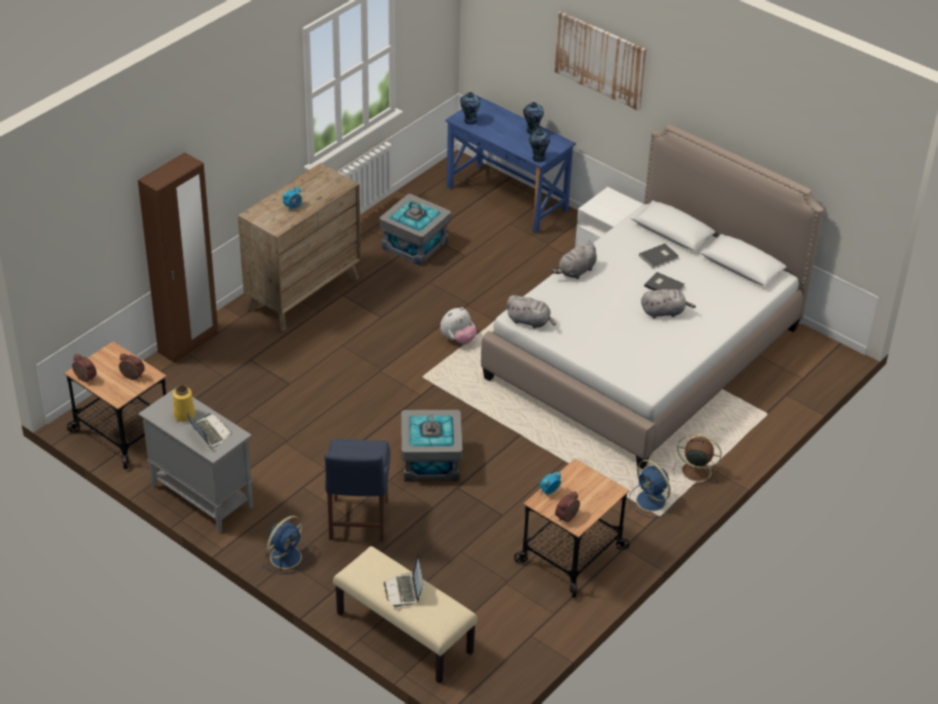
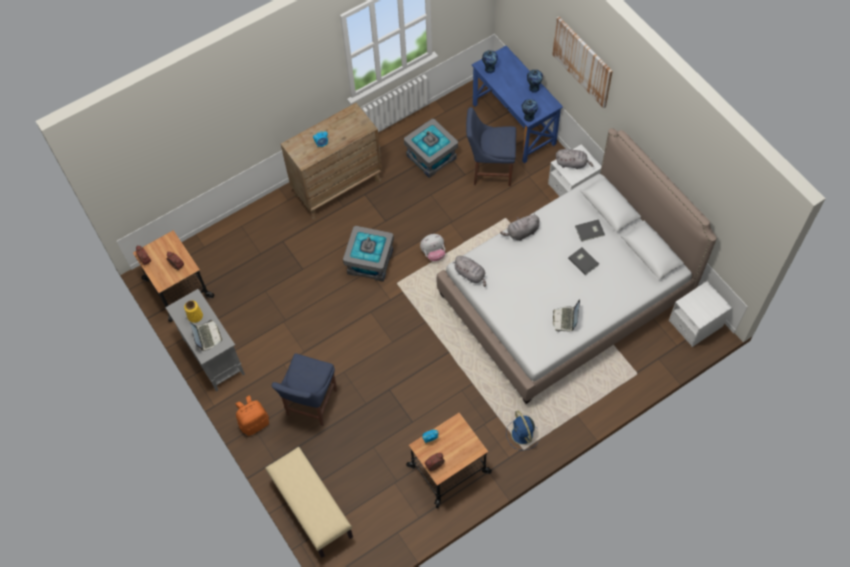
camera: 20 degrees right, 20 degrees up
(188, 343) = (245, 217): brown wardrobe -> none
(287, 556) = (254, 422): blue fan -> orange backpack
(404, 591) = (306, 494): laptop -> laptop (565, 319)
(430, 462) = (377, 362): grey storage box -> grey storage box (370, 262)
(496, 247) = (490, 170): none -> blue chair
(664, 312) = (574, 287): grey plush toy -> grey plush toy (572, 163)
(694, 471) = (563, 414): brown fan -> none
(815, 353) = (695, 323): none -> white nightstand

